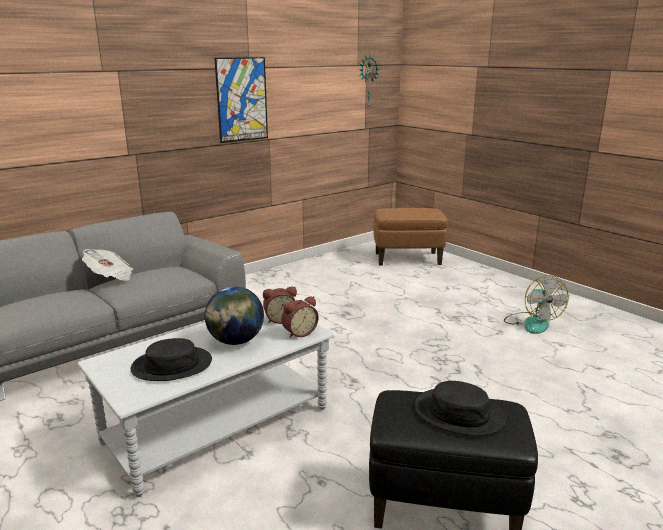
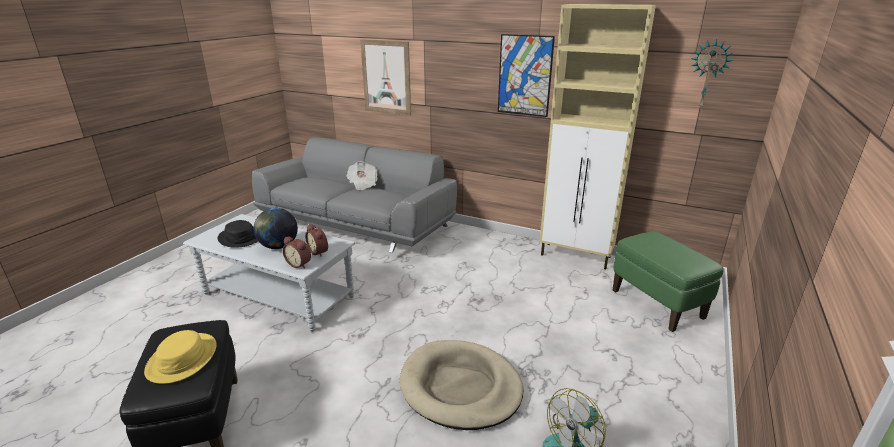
camera: 65 degrees right, 5 degrees up
(65, 127) = (386, 77): none -> picture
(318, 262) = (576, 256): none -> beige cabinet
(408, 259) = (657, 304): brown ottoman -> green ottoman
(459, 413) = (182, 358): black hat -> yellow hat
(460, 347) = (460, 387): none -> beige dog bed

